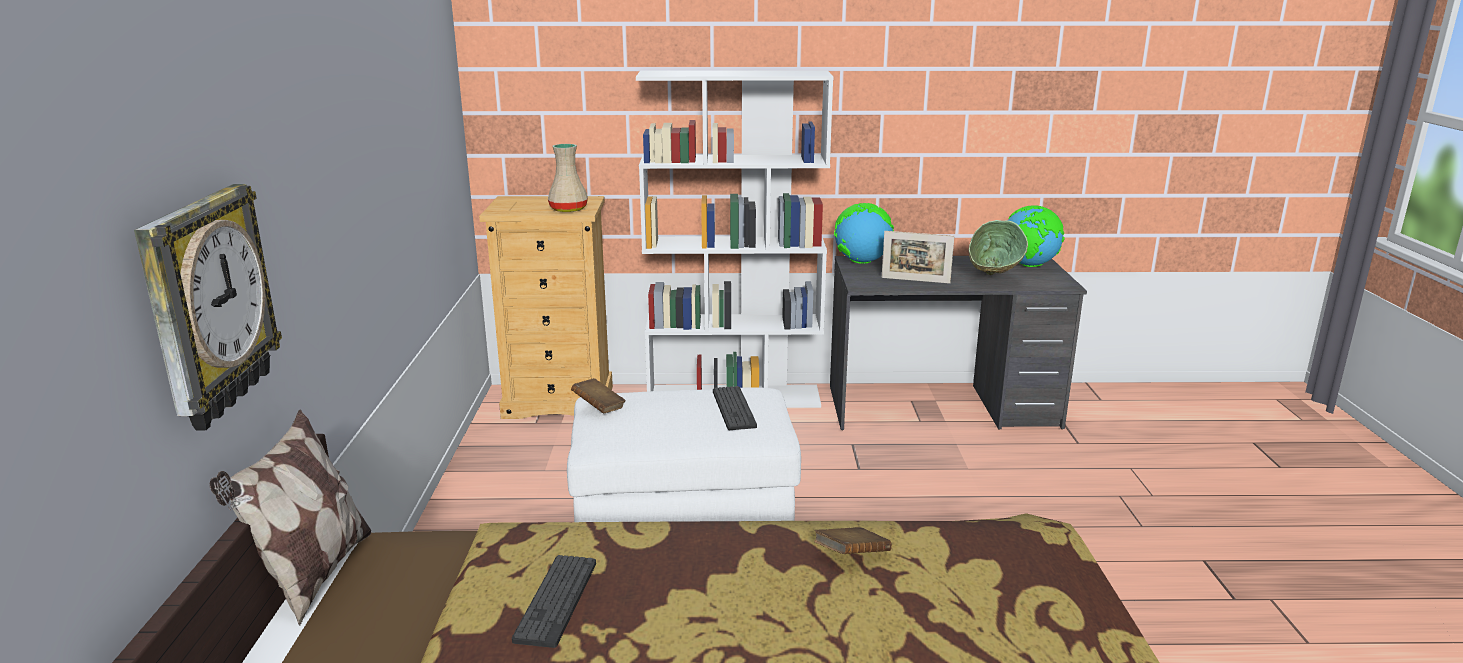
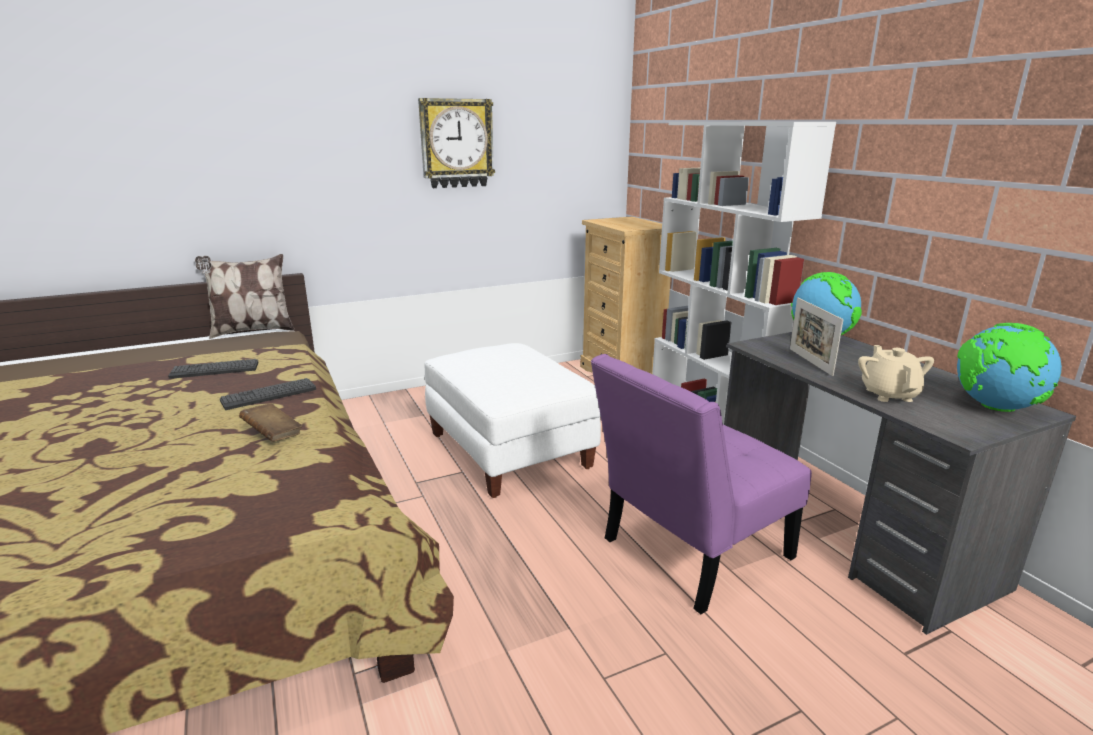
camera: 65 degrees right, 0 degrees up
(207, 305) = (215, 179): wall clock -> wall clock (456, 143)
(569, 209) = (628, 227): beige vase -> none
(599, 407) = (491, 345): brown book -> none
(734, 409) = (529, 379): keyboard -> keyboard (269, 395)
(936, 477) = (689, 552): none -> purple chair
(993, 280) = (888, 394): green bowl -> beige teapot

